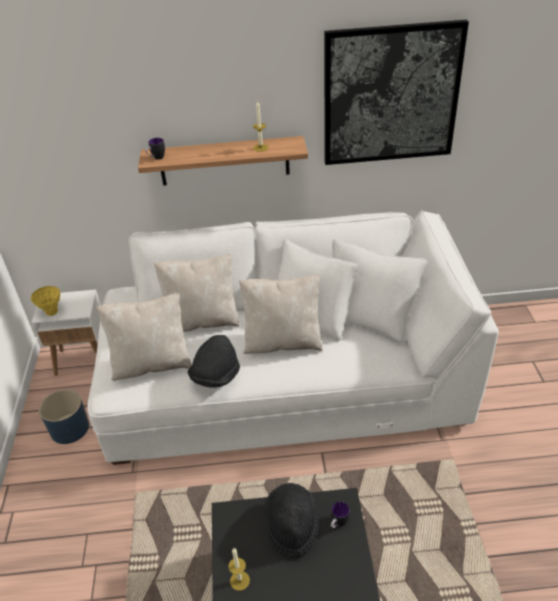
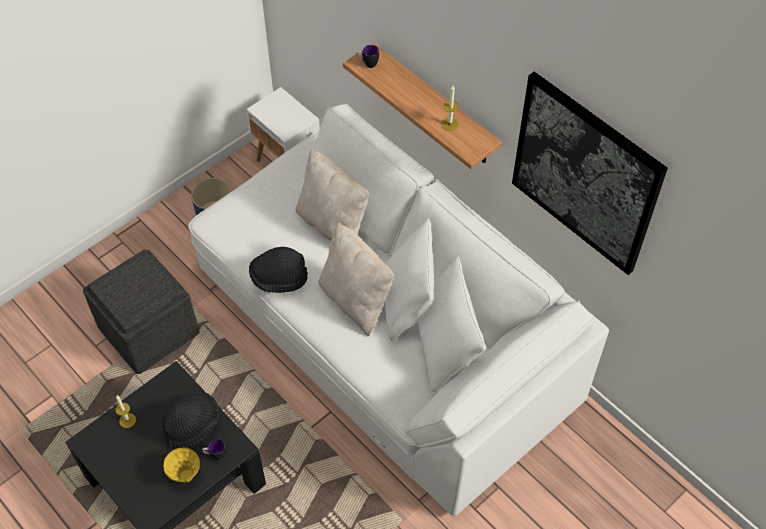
camera: 50 degrees right, 15 degrees up
(52, 312) = (267, 112): yellow vase -> yellow vase (186, 476)
(121, 541) = (149, 329): none -> grey ottoman
(152, 364) = (260, 225): beige pillow -> none

